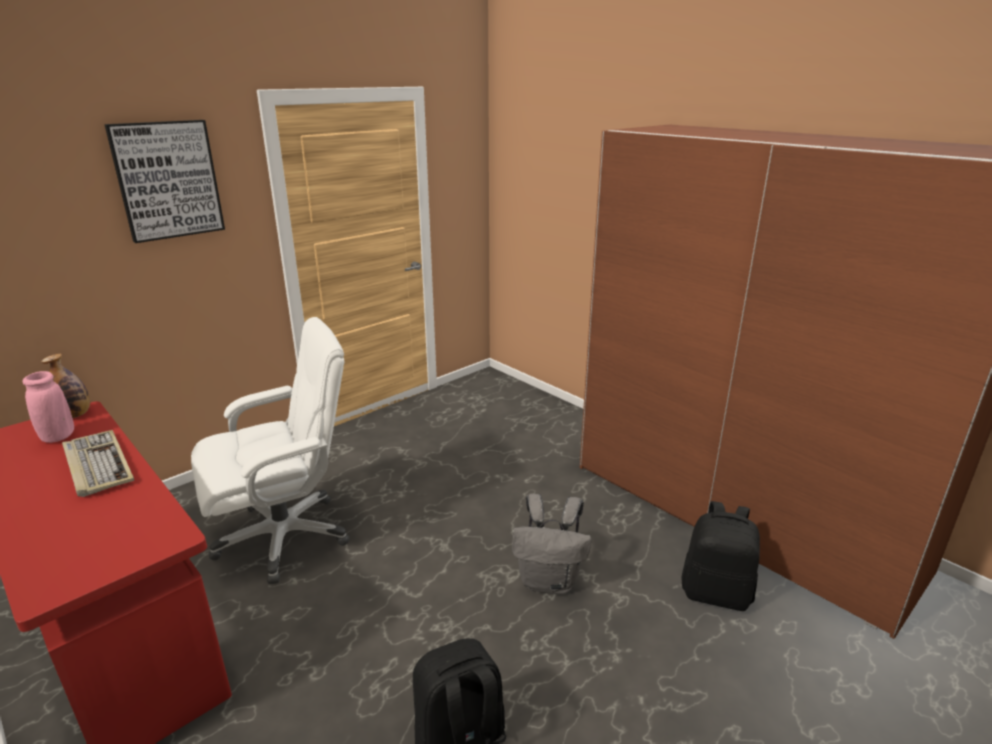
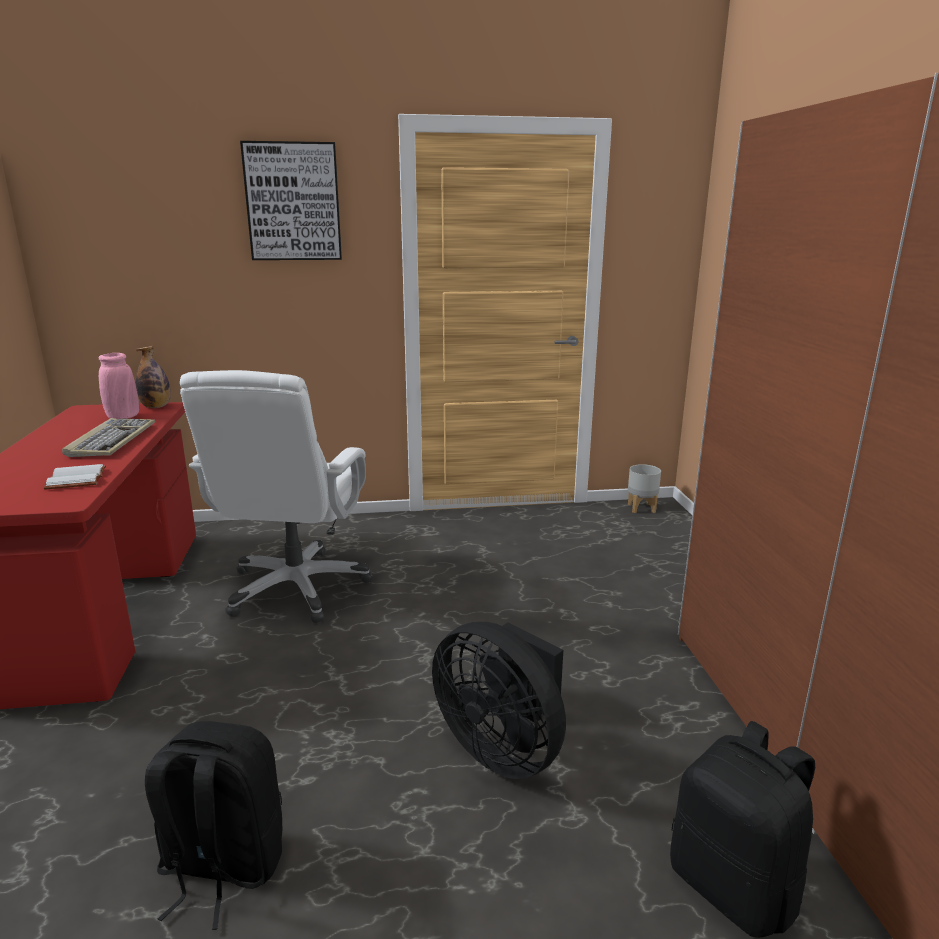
camera: 35 degrees right, 5 degrees down
(141, 514) = (78, 479): none -> white book
(285, 536) = (296, 588): white office chair -> white office chair turned 90 degrees clockwise
(478, 381) = (642, 508): none -> grey planter
(549, 581) = (503, 748): grey backpack -> black fan

